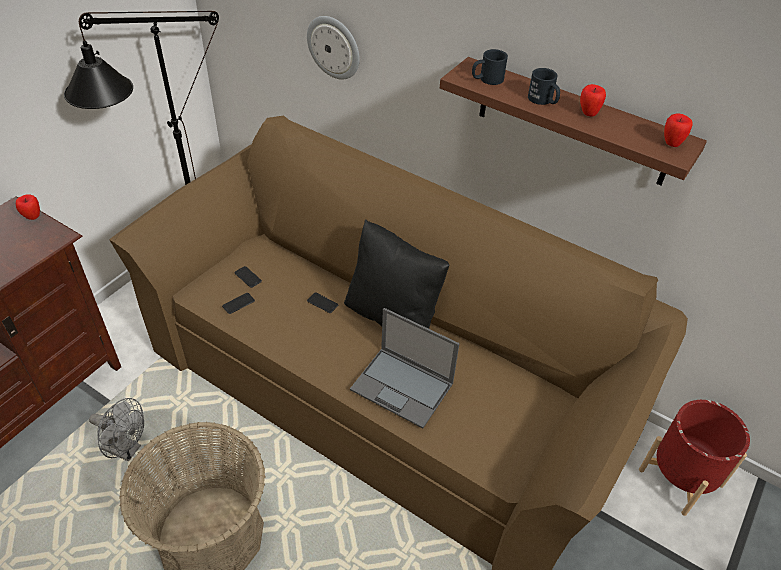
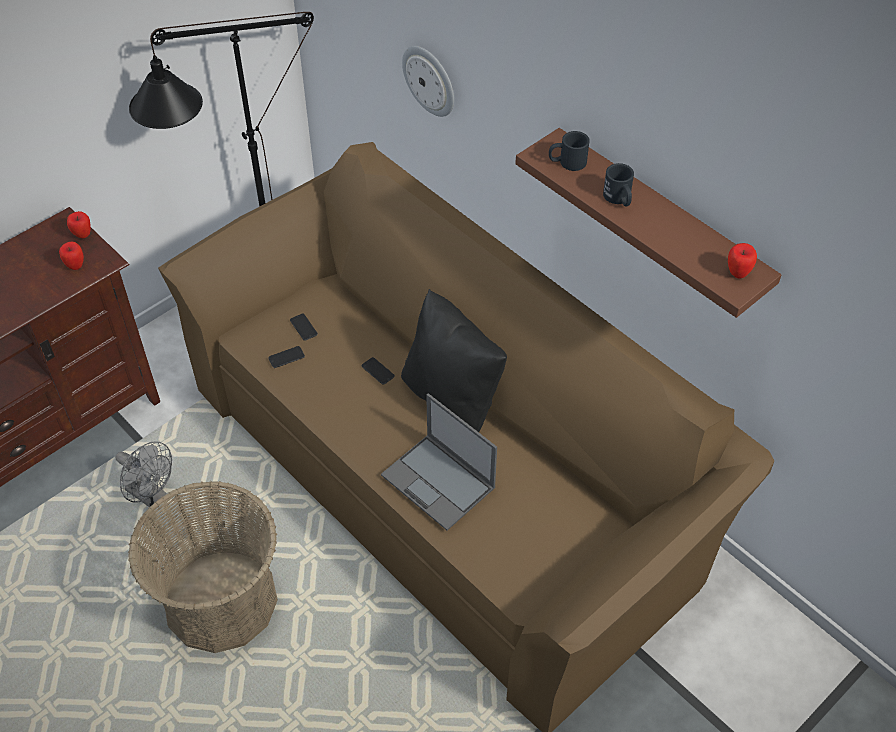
camera: 15 degrees right, 5 degrees up
(588, 113) = (662, 222): apple -> apple (75, 266)
(680, 477) = (764, 642): red planter -> none

